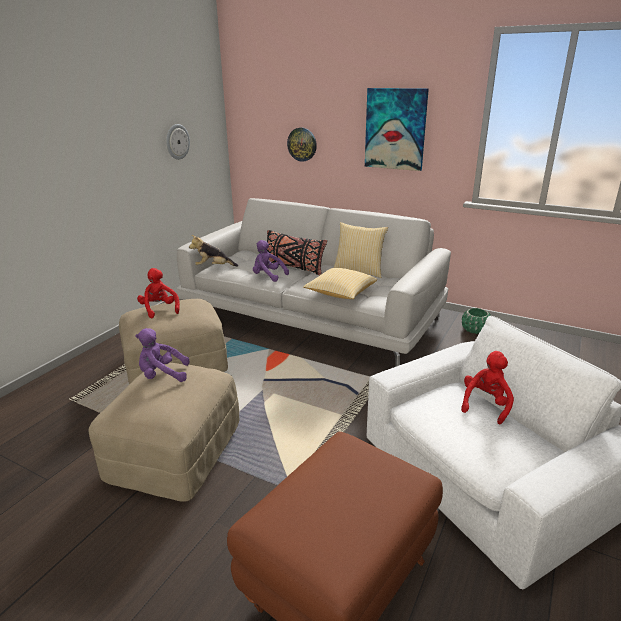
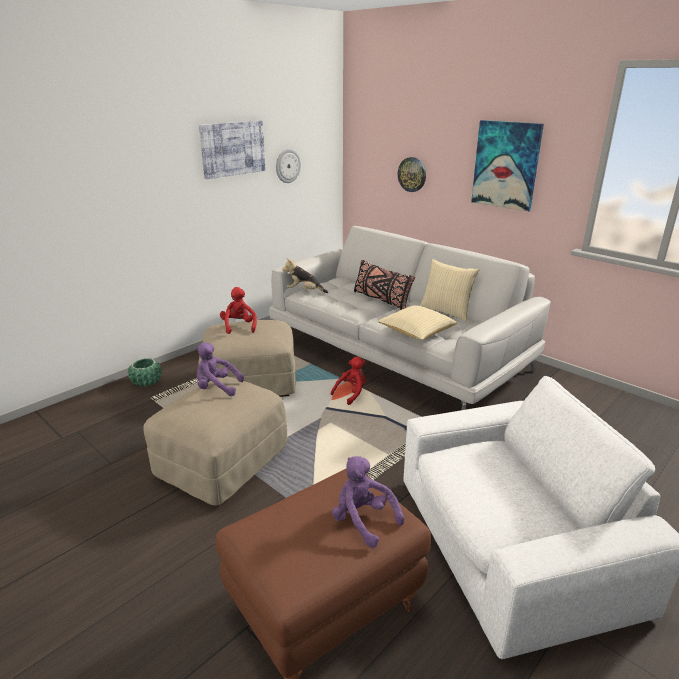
camera: 15 degrees right, 0 degrees up
(122, 125) = (233, 149): none -> picture
(268, 276) = (352, 306): purple plush toy -> purple plush toy (363, 520)
(475, 330) = (569, 391): green planter -> green planter (147, 382)
(485, 405) = (517, 468): red plush toy -> red plush toy (351, 393)

